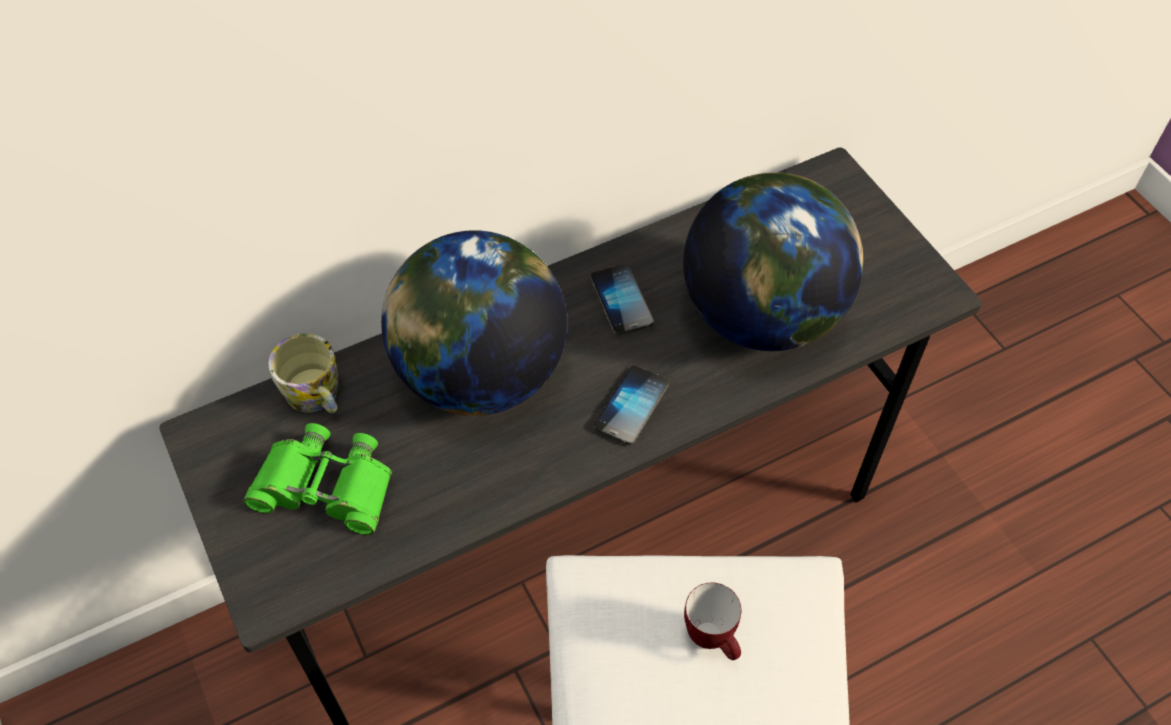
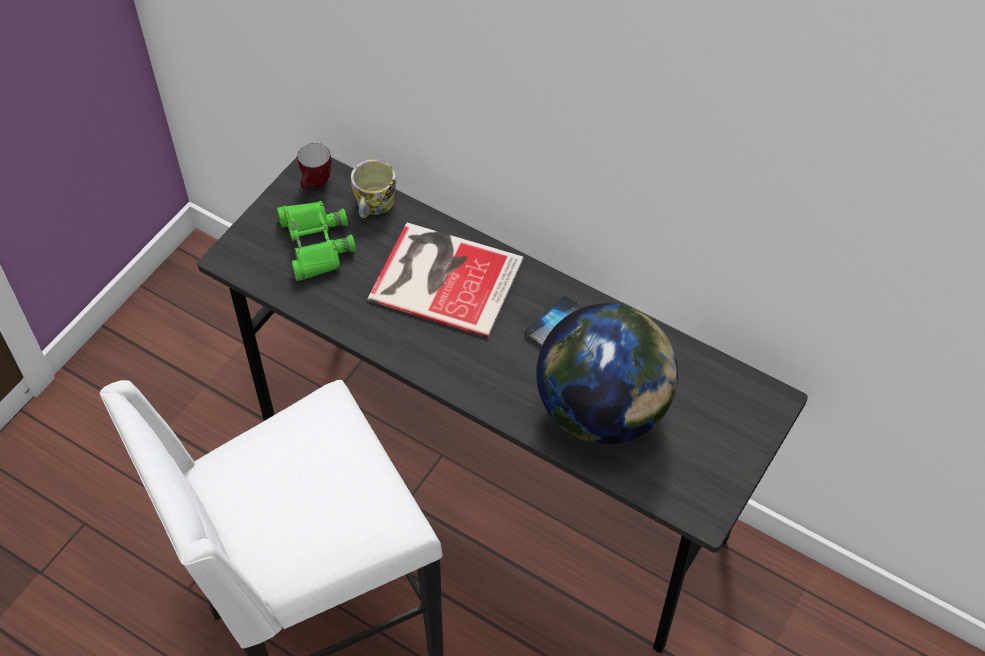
camera: 60 degrees right, 0 degrees up
(480, 374) = (443, 276): globe -> book
(631, 406) = (474, 368): phone -> none
(713, 640) = (326, 486): mug -> mug (316, 185)

